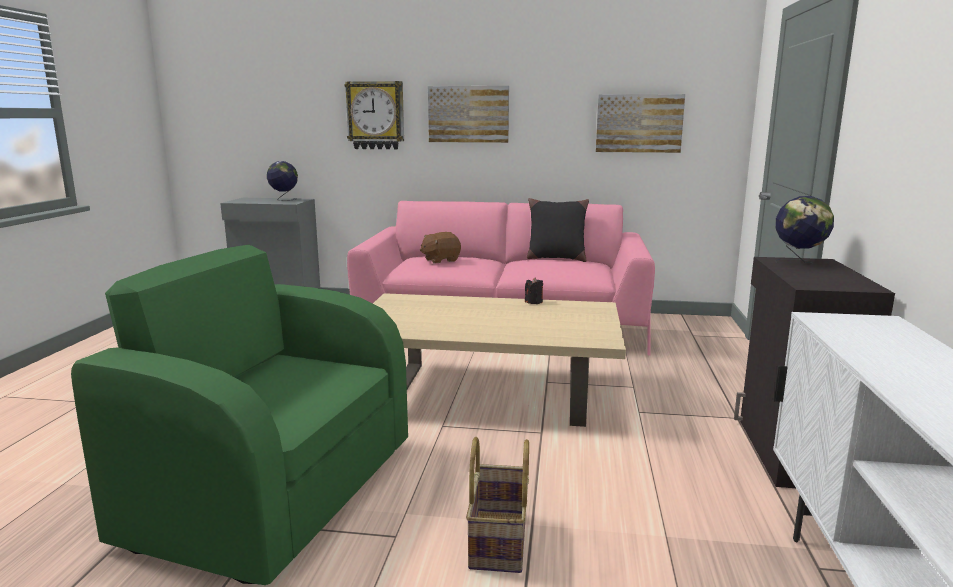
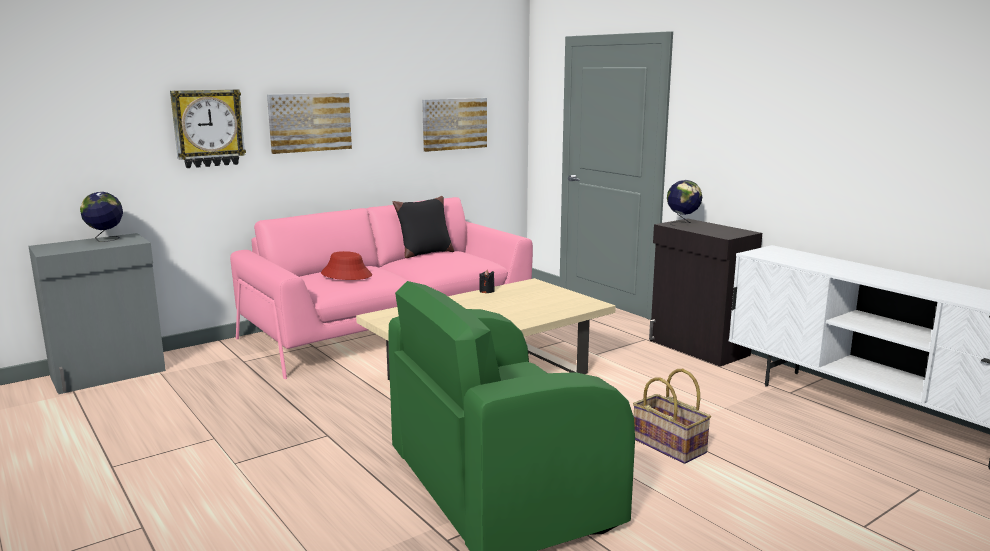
camera: 45 degrees left, 0 degrees up
(440, 260) = (346, 274): brown plush toy -> red hat

